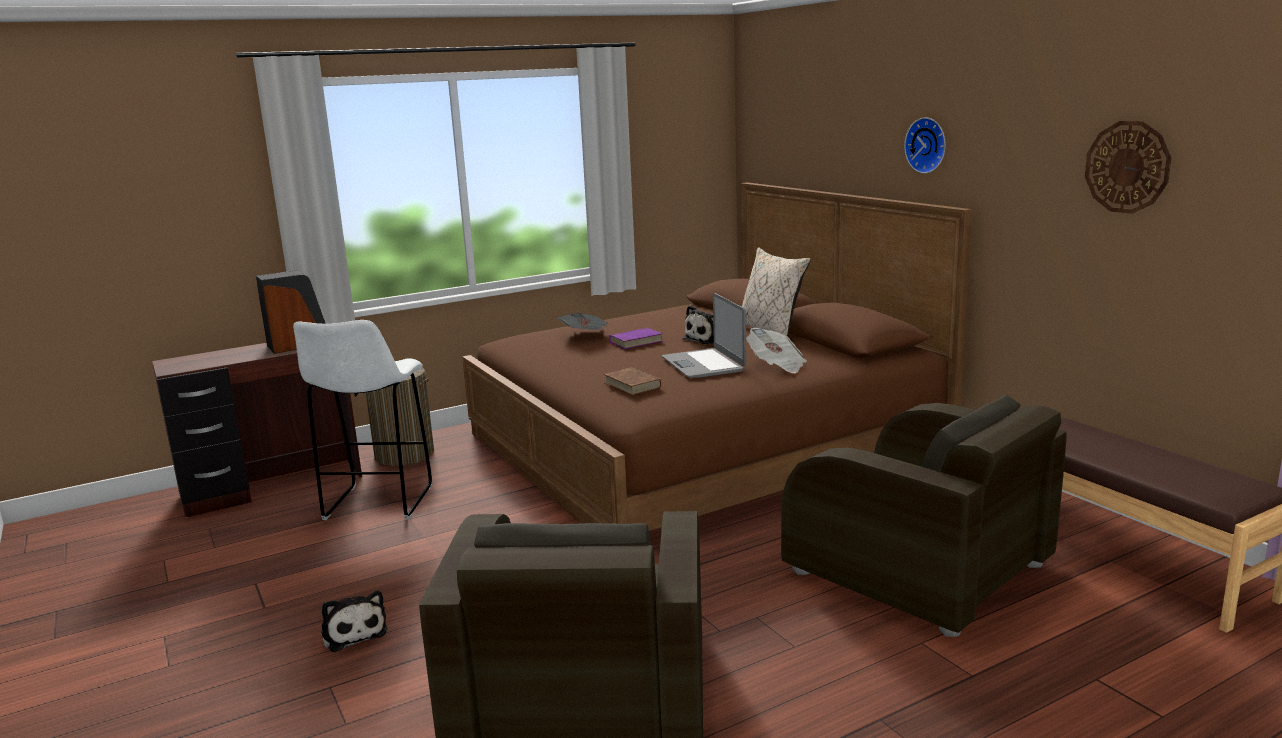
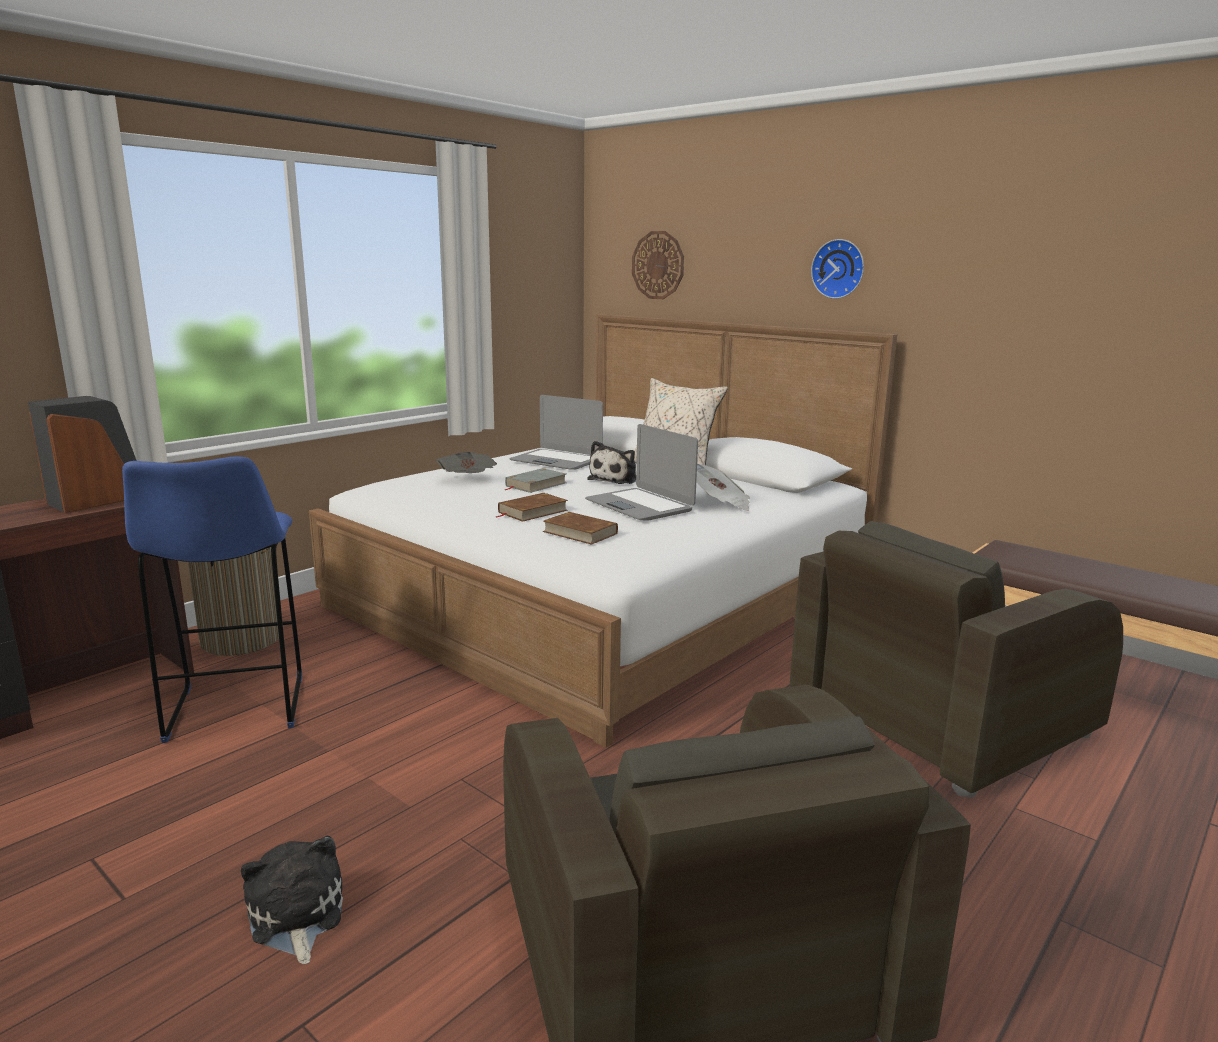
camera: 20 degrees left, 0 degrees up
(353, 632) = (295, 917): plush toy -> plush toy turned 150 degrees counterclockwise
(377, 504) = (236, 710): white stool -> blue stool
(611, 365) = (532, 511): none -> brown book
(636, 342) = (535, 484): purple book -> grey book
(674, 320) = (556, 461): none -> laptop
(700, 443) = (603, 597): brown bed -> white bed
(919, 569) = (938, 718): brown armchair -> brown armchair turned 120 degrees clockwise
(1127, 167) = (1087, 286): wall clock -> wall clock (658, 265)

